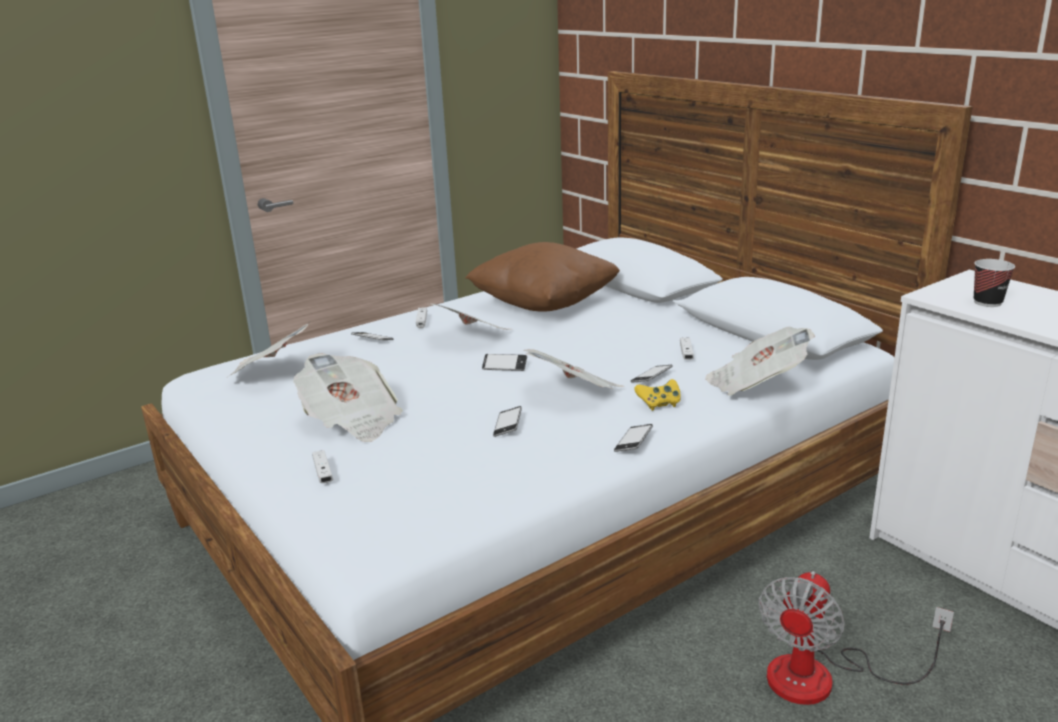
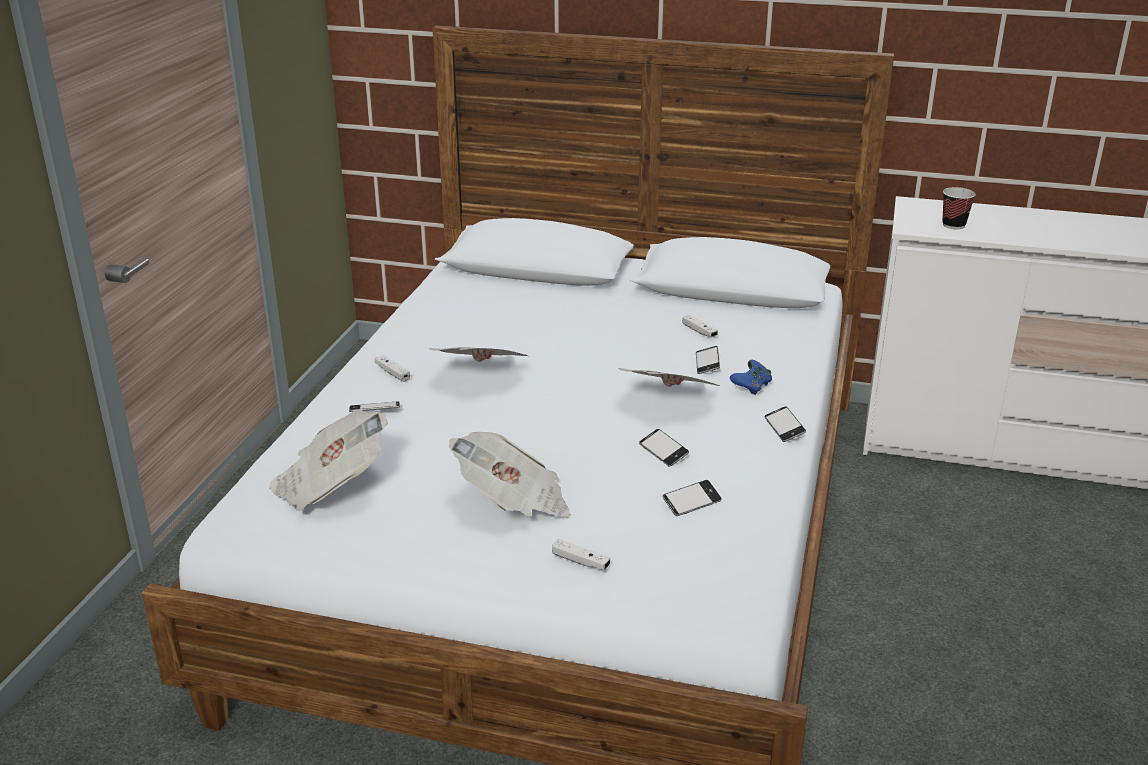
camera: 40 degrees left, 5 degrees up
(504, 366) = (565, 395): phone -> phone (691, 502)
(544, 304) = (489, 316): brown pillow -> none
(659, 404) = (751, 387): yellow game controller -> blue game controller
(756, 384) = (794, 344): newspaper -> none
(823, 678) = (949, 575): fan -> none

